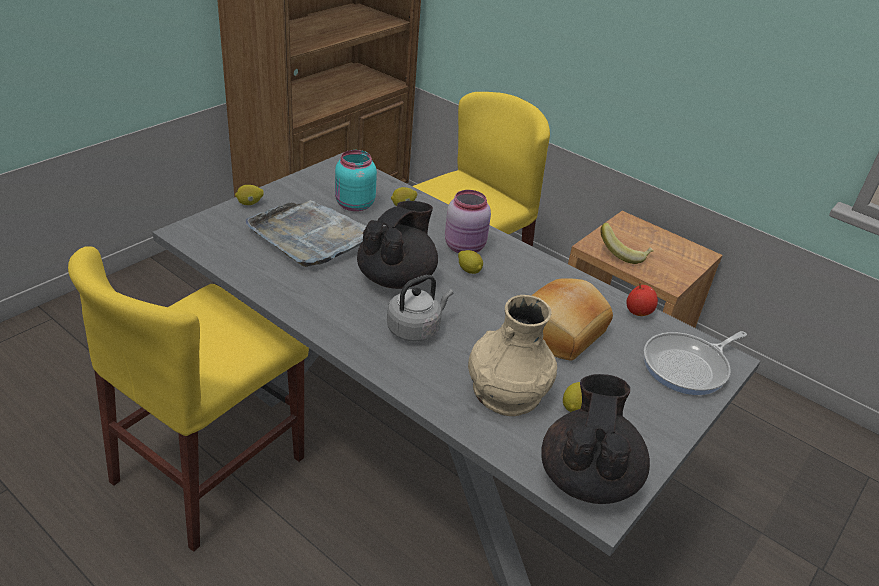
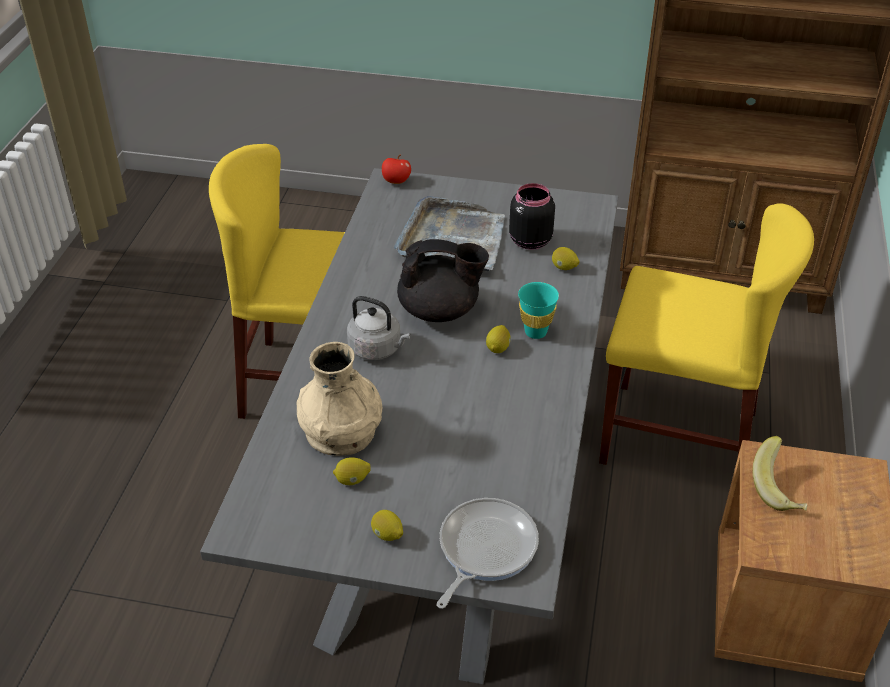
camera: 65 degrees right, 5 degrees up
(250, 203) = (464, 189): lemon -> lemon (387, 535)
(354, 205) = (529, 240): turquoise jar -> black jar
(466, 247) = (535, 332): pink jar -> turquoise cup
(561, 333) = (456, 440): bread -> none
(587, 477) = (268, 513): black teapot -> none
(638, 312) = (547, 487): apple -> apple (396, 181)
(688, 367) = (484, 549): frying pan -> frying pan turned 90 degrees clockwise

